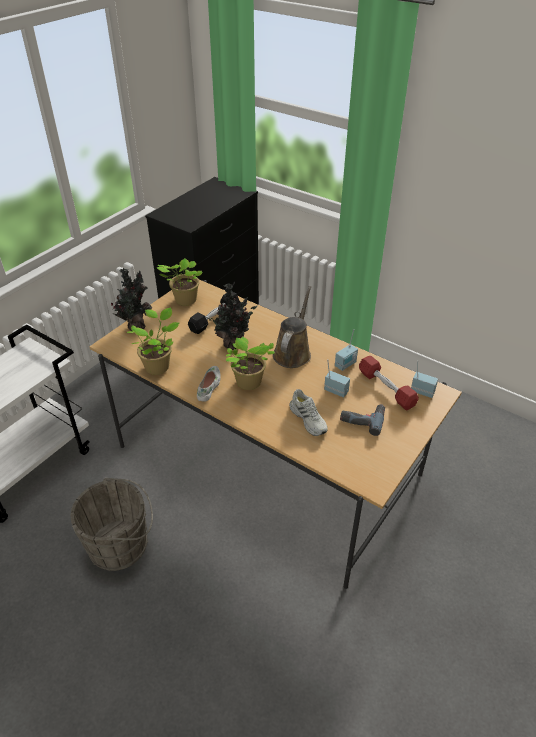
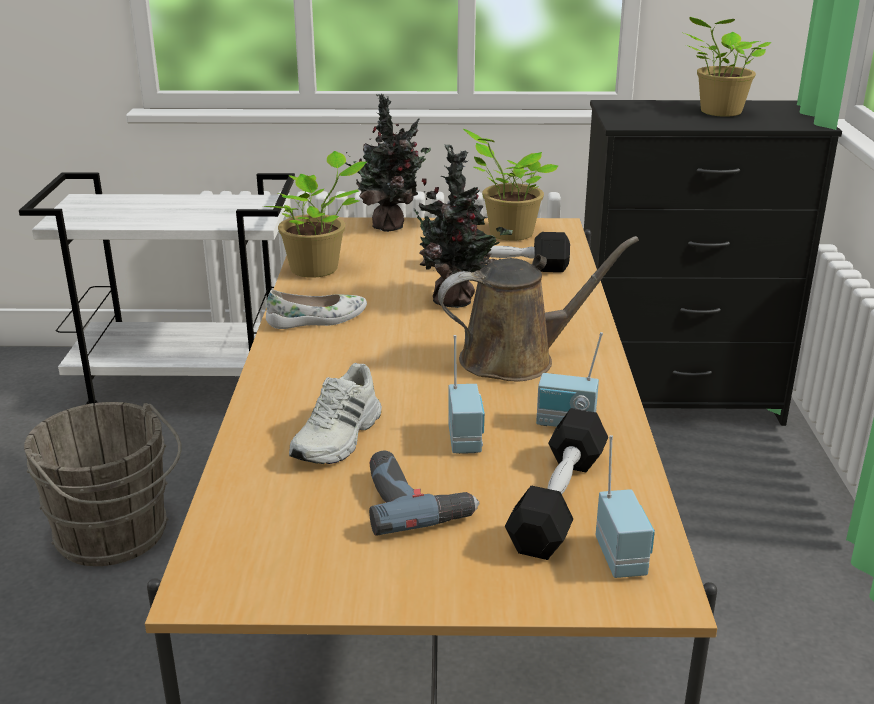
camera: 55 degrees right, 15 degrees down
(248, 383) = (369, 347): potted plant -> potted plant (718, 112)
(386, 388) = (558, 500): red dumbbell -> black dumbbell

